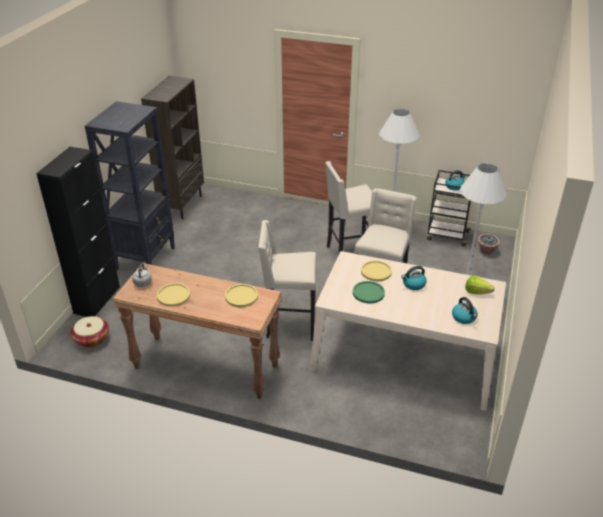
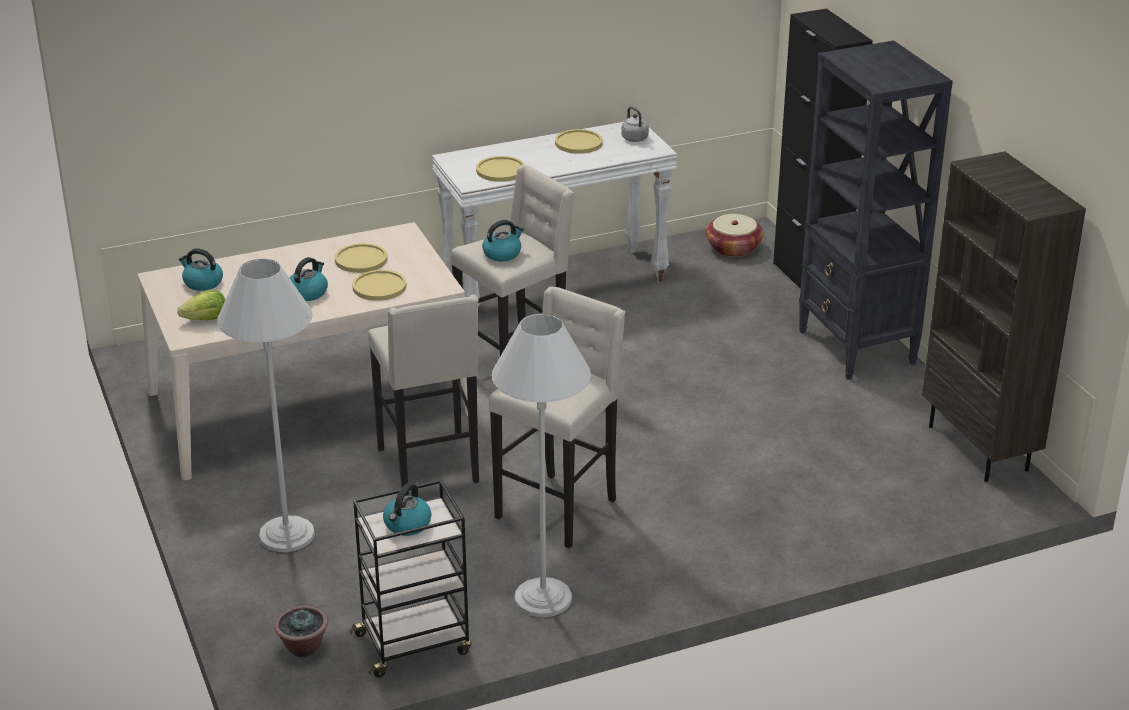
camera: 140 degrees right, 5 degrees down
(205, 367) = (555, 283): brown console table -> white console table
(298, 262) = (502, 253): none -> kettle
(368, 293) = (361, 259): green plate -> yellow plate

